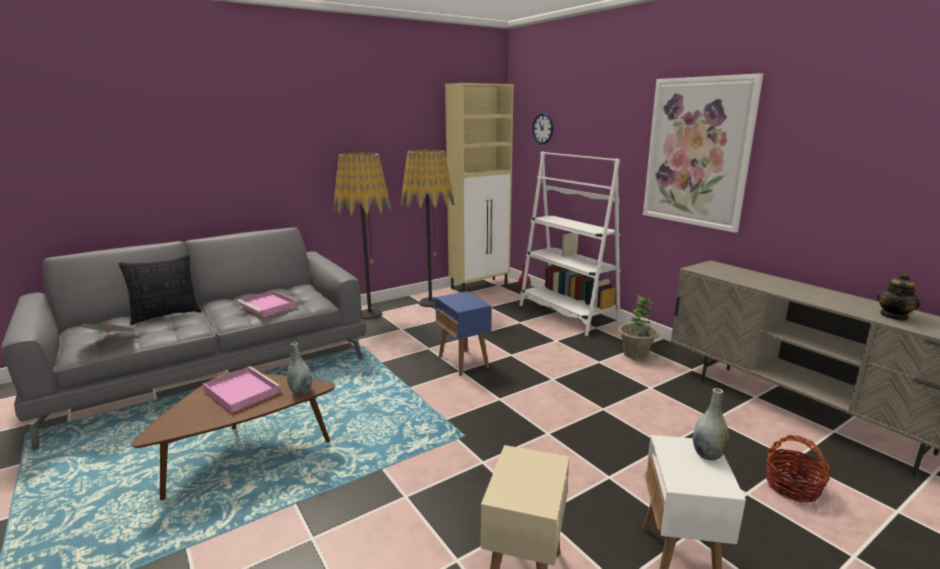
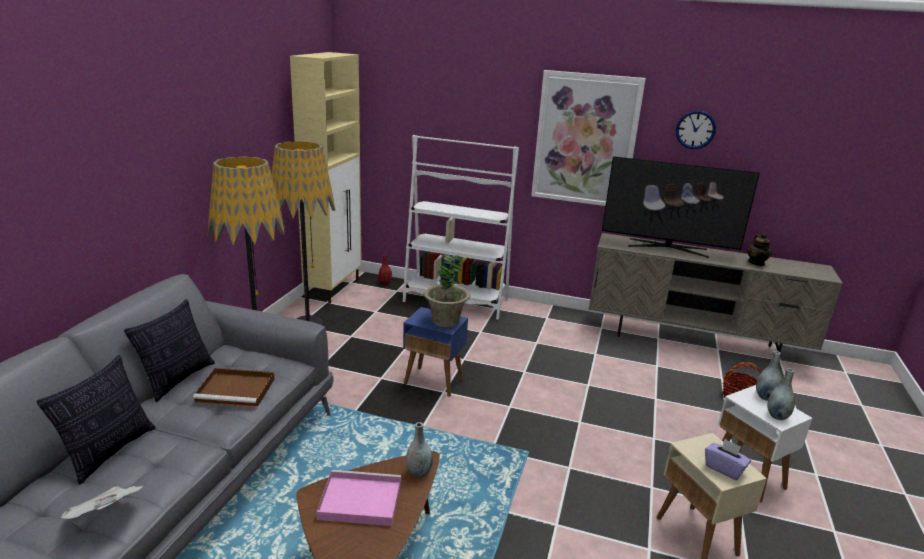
camera: 40 degrees left, 5 degrees up
(253, 293) = (178, 379): none -> pillow
(269, 306) = (237, 390): pink tray -> brown tray
(520, 488) = (724, 468): none -> purple tissue box
(542, 128) = (393, 105): wall clock -> wall clock (695, 129)
(635, 354) = (552, 326): potted plant -> potted plant (445, 321)
(689, 476) = (777, 416): none -> grey vase
(773, 282) = (667, 247): none -> television

